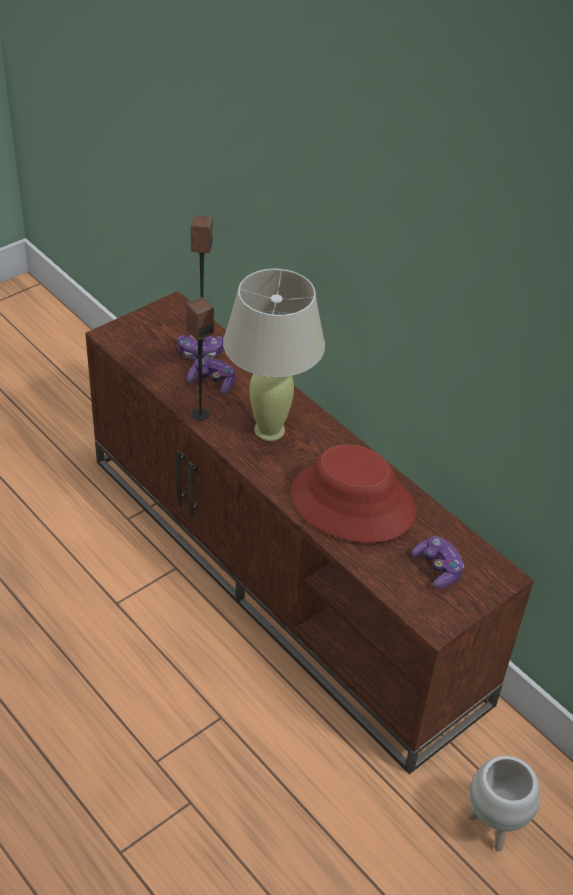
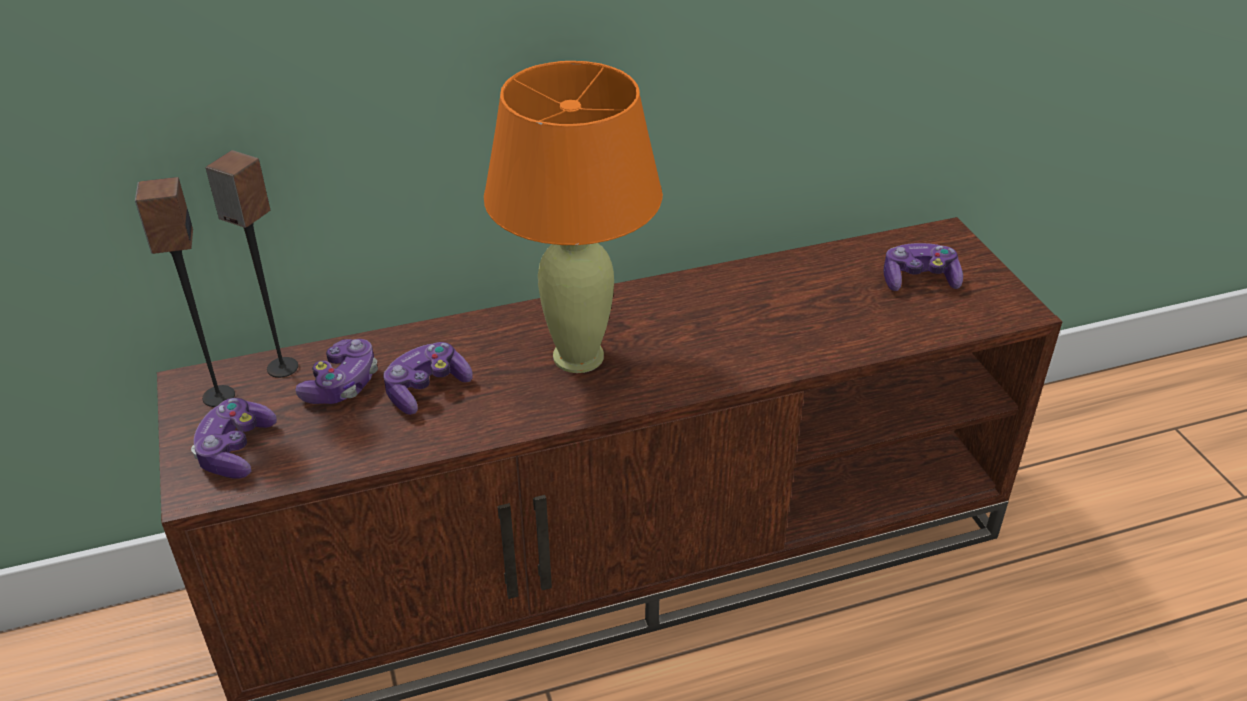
camera: 65 degrees left, 5 degrees down
(138, 336) = (236, 450): none -> game controller
(200, 414) = (494, 422): speaker -> speaker (218, 396)
(269, 430) = (577, 356): beige table lamp -> orange table lamp
(352, 503) = (772, 318): red hat -> none
(494, 827) = (1083, 488): white planter -> none

